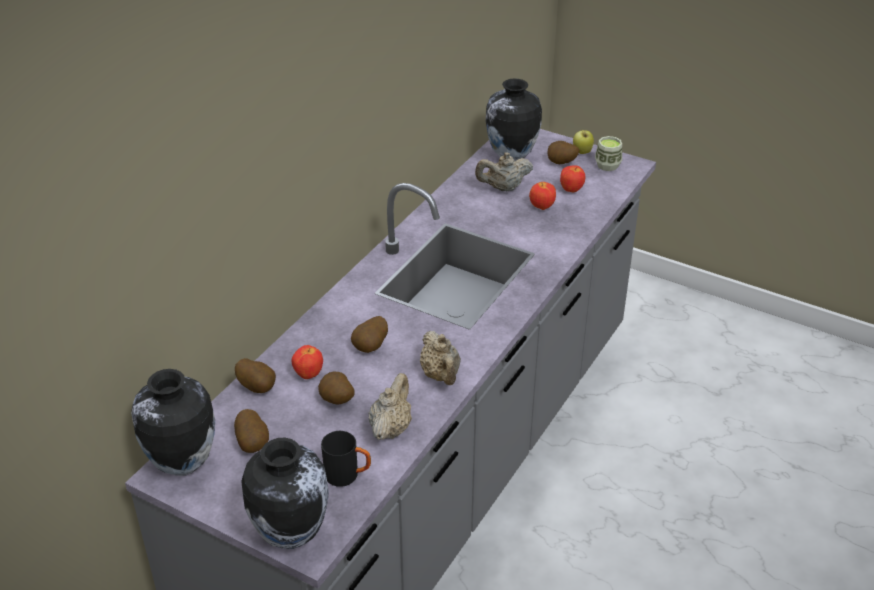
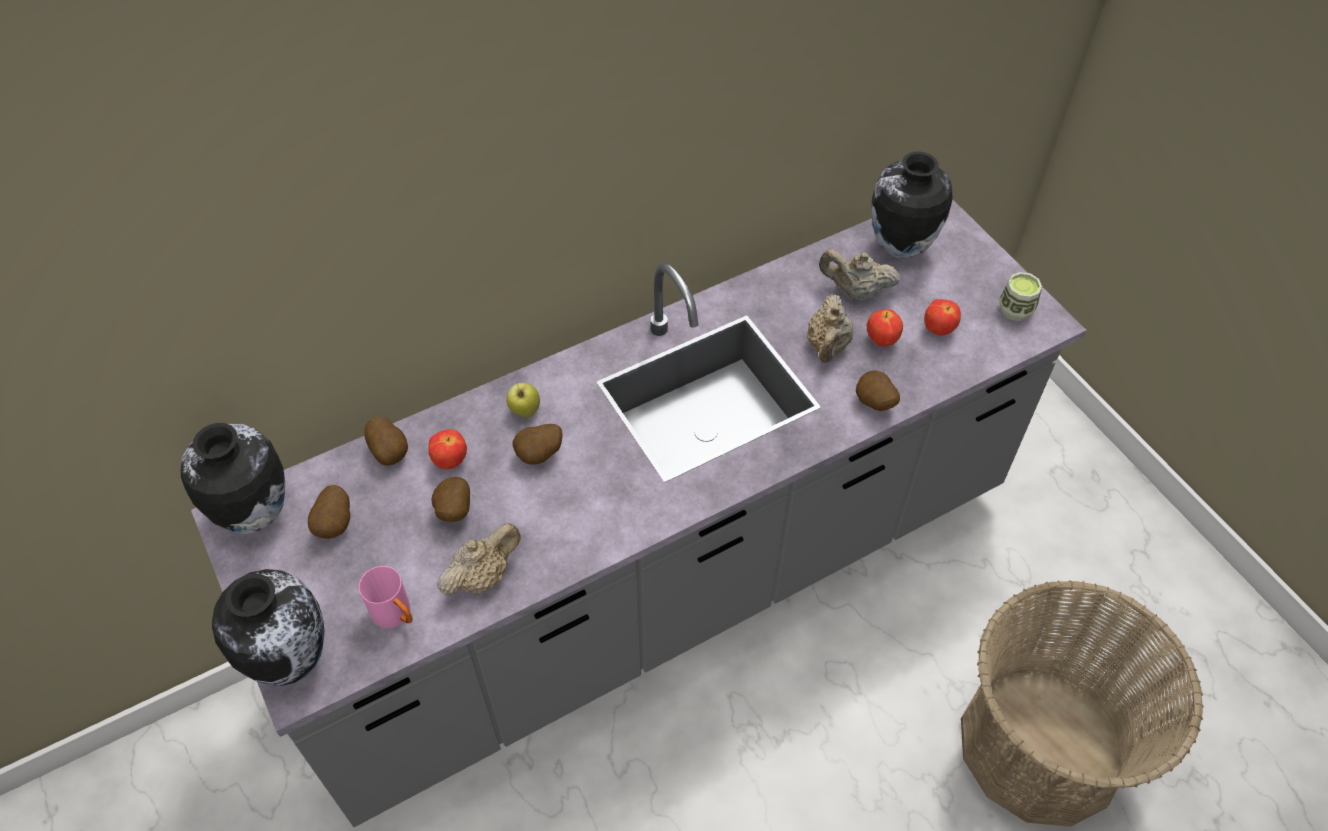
camera: 30 degrees right, 15 degrees up
(348, 475) = (396, 615): black mug -> pink mug
(441, 375) = (585, 532): beige teapot -> beige teapot (827, 346)
(561, 164) = (956, 283): potato -> potato (873, 404)
(582, 152) = (997, 276): apple -> apple (525, 411)
(750, 464) = (1040, 745): none -> basket

